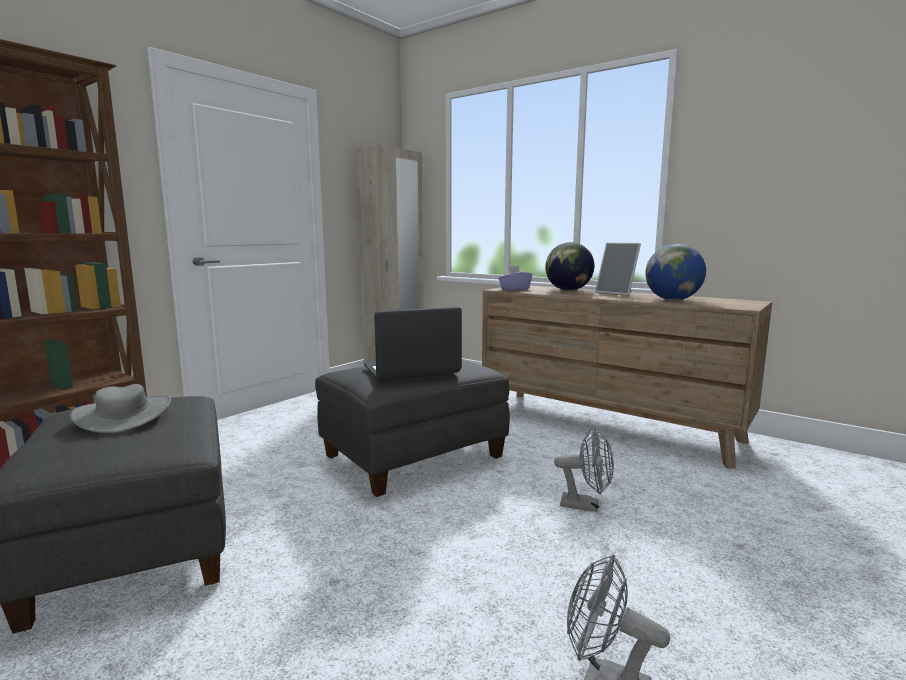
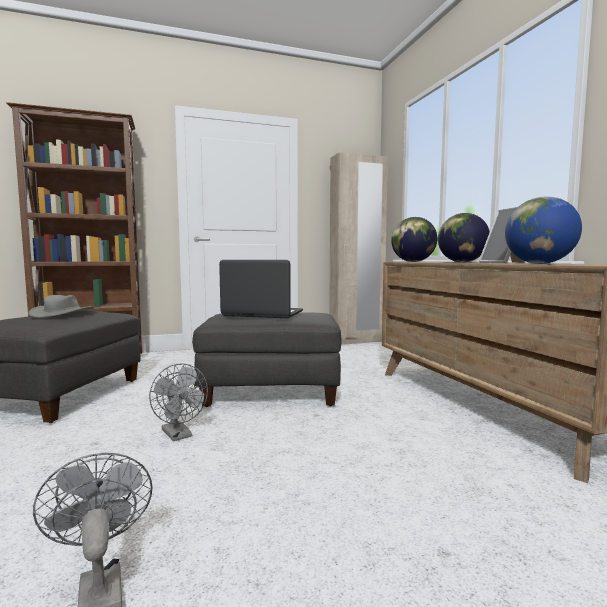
camera: 35 degrees right, 5 degrees down
(514, 289) = (413, 261): purple tissue box -> globe
(586, 505) = (340, 459): grey fan -> grey fan (179, 435)

